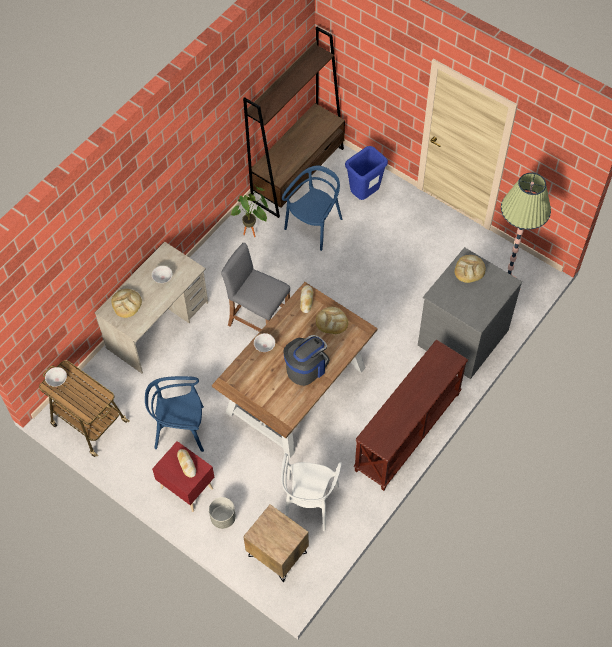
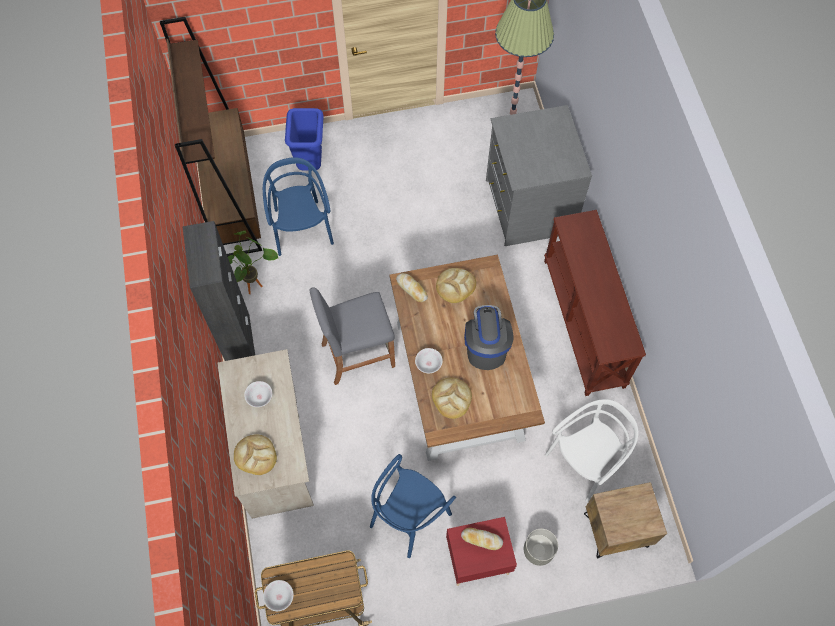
camera: 50 degrees left, 5 degrees up
(207, 255) = (240, 343): none -> black cabinet
(309, 503) = (586, 460): white chair -> white chair turned 90 degrees counterclockwise
(469, 270) = (518, 133): bread -> bread (451, 398)

